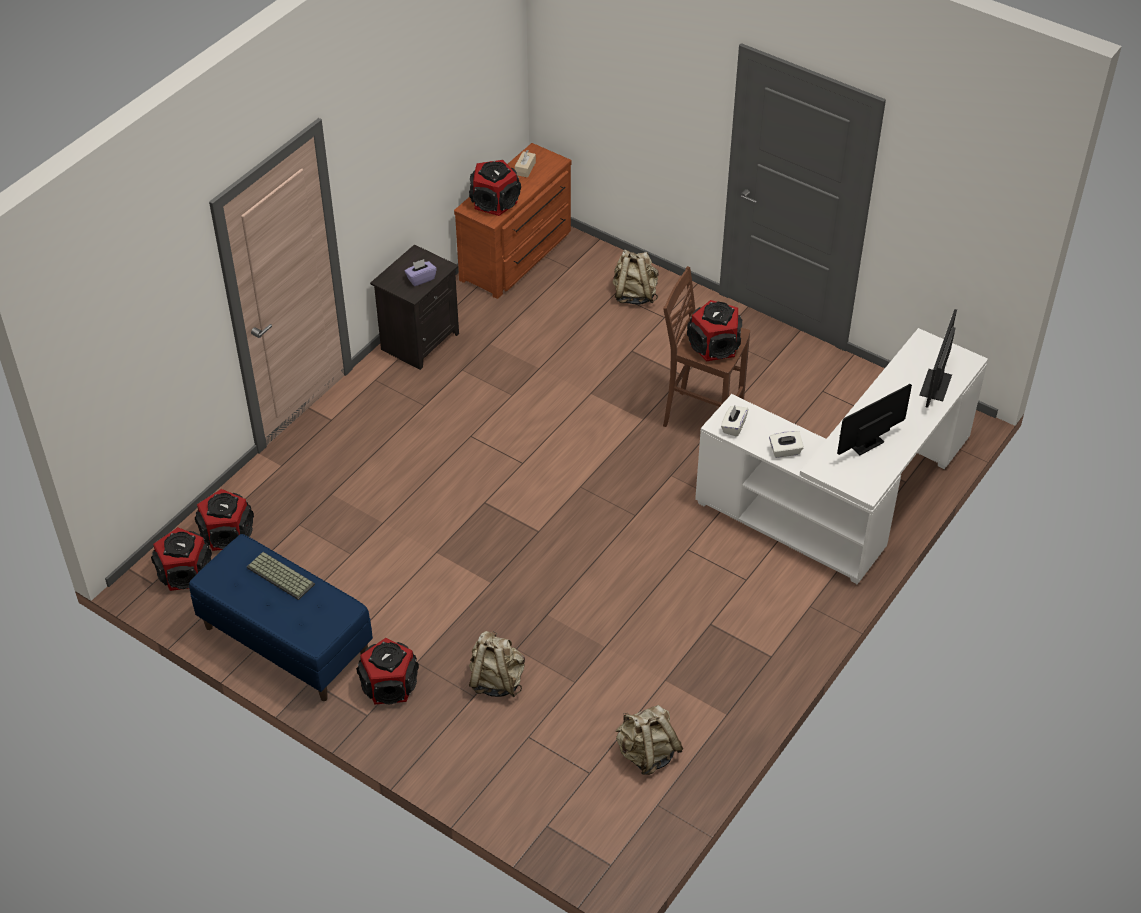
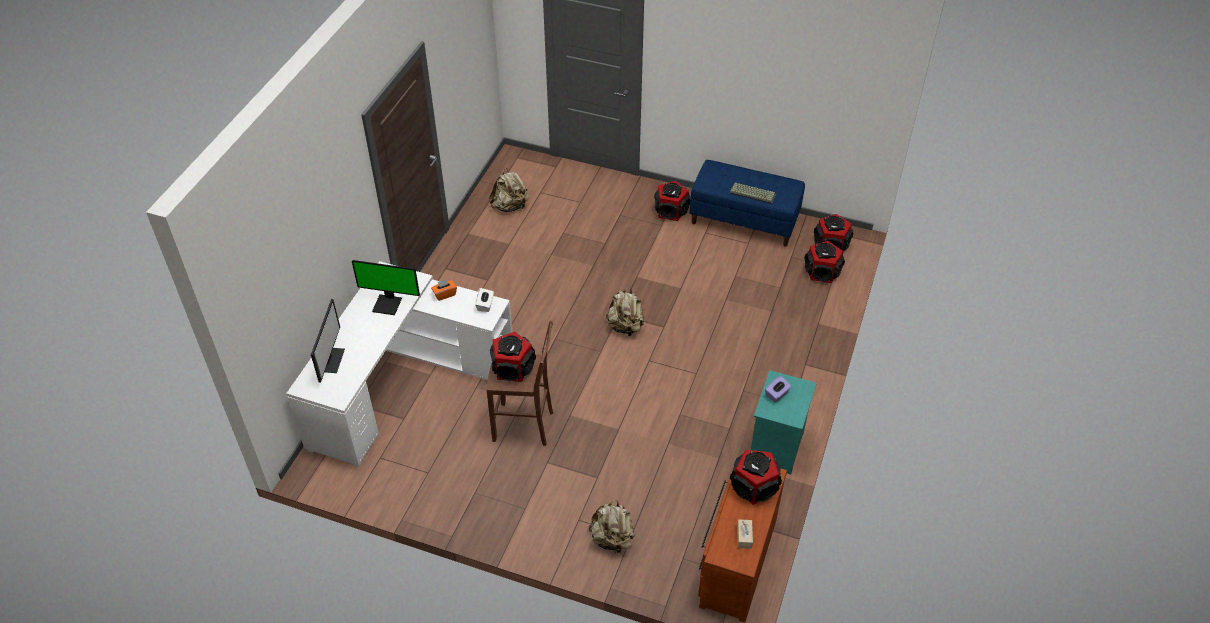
camera: 165 degrees right, 0 degrees up
(419, 340) = (777, 448): black nightstand -> turquoise nightstand
(496, 680) = (610, 225): beige backpack -> beige backpack (625, 326)
(785, 451) = (444, 294): white tissue box -> orange tissue box
(862, 441) = (388, 304): monitor -> monitor turned 60 degrees clockwise

